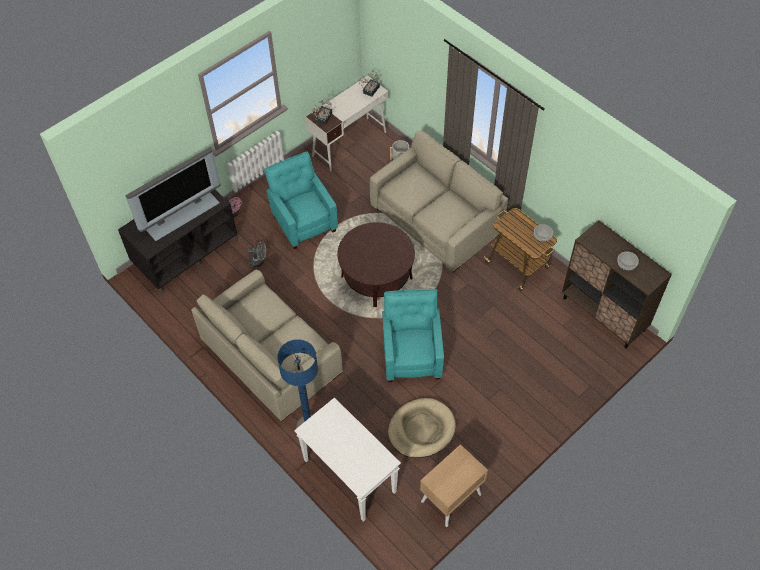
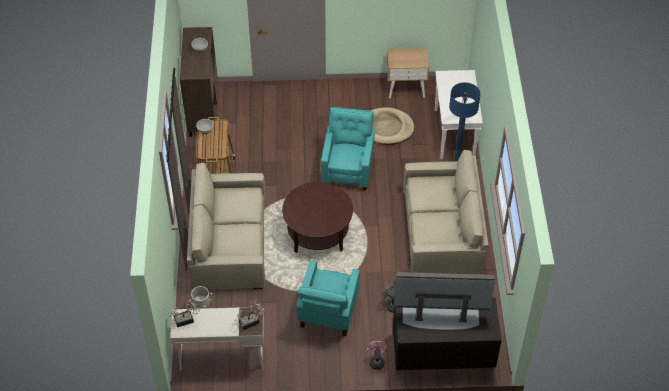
camera: 140 degrees left, 5 degrees down
(412, 355) = (348, 169): turquoise armchair -> turquoise armchair turned 150 degrees clockwise

